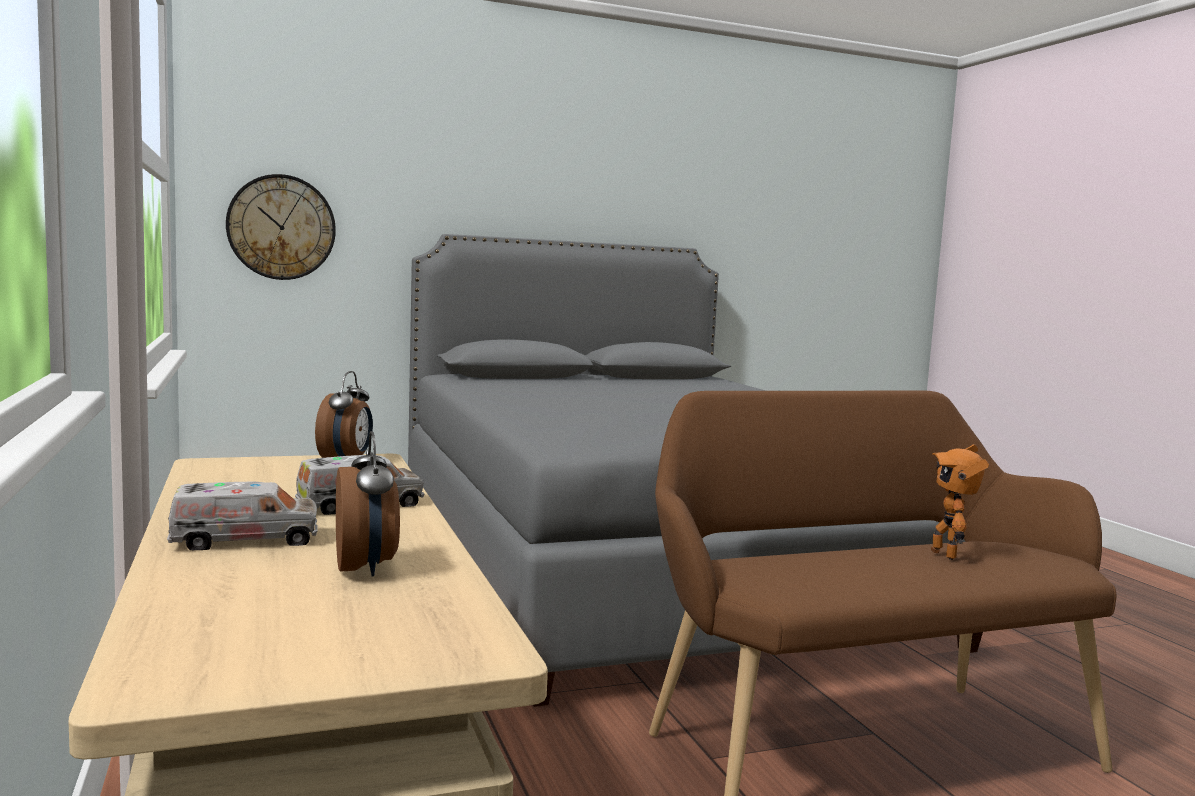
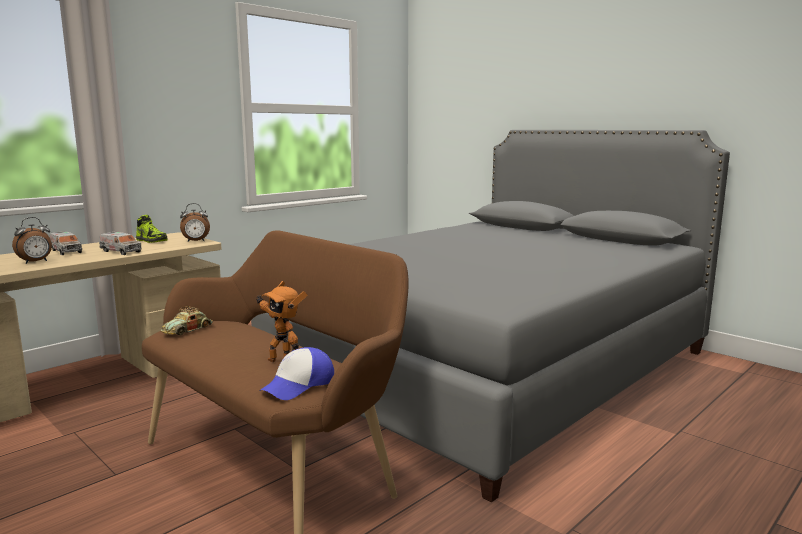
camera: 65 degrees right, 5 degrees up
(257, 480) = (151, 240): none -> shoe
(281, 227) = (445, 131): wall clock -> none
(773, 581) = (188, 330): none -> toy car
(947, 554) = (281, 360): toy robot -> toy robot turned 120 degrees counterclockwise
(1042, 559) = (299, 385): none -> cap

